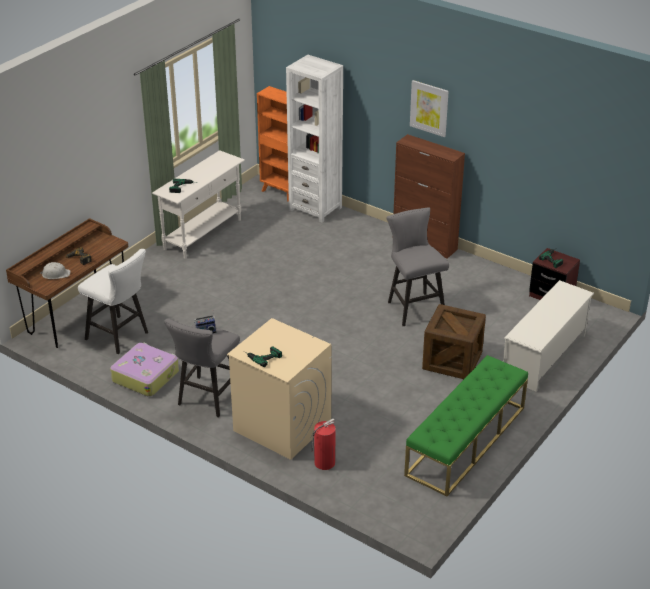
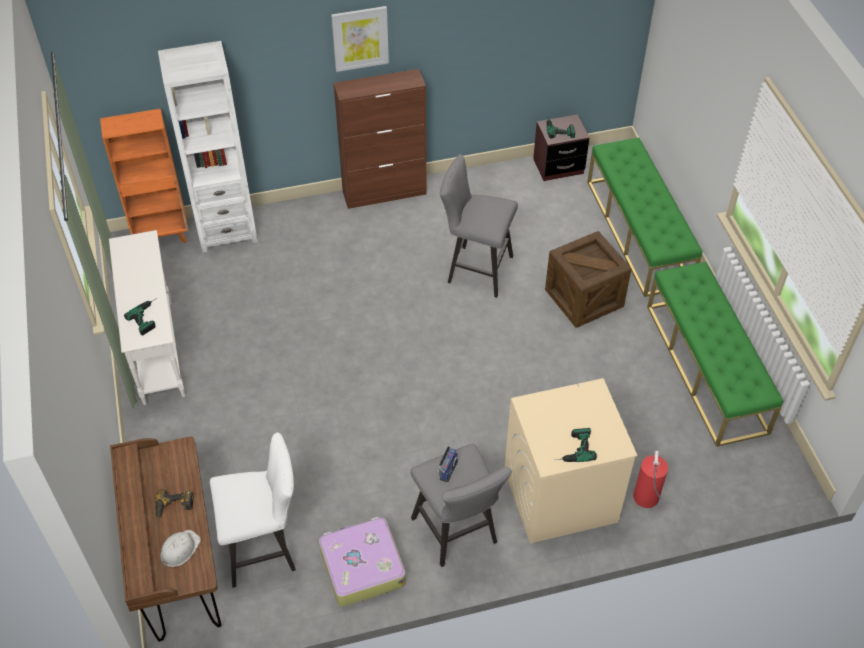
camera: 50 degrees left, 15 degrees up
(544, 356) = (638, 232): white shoe rack -> green bench

